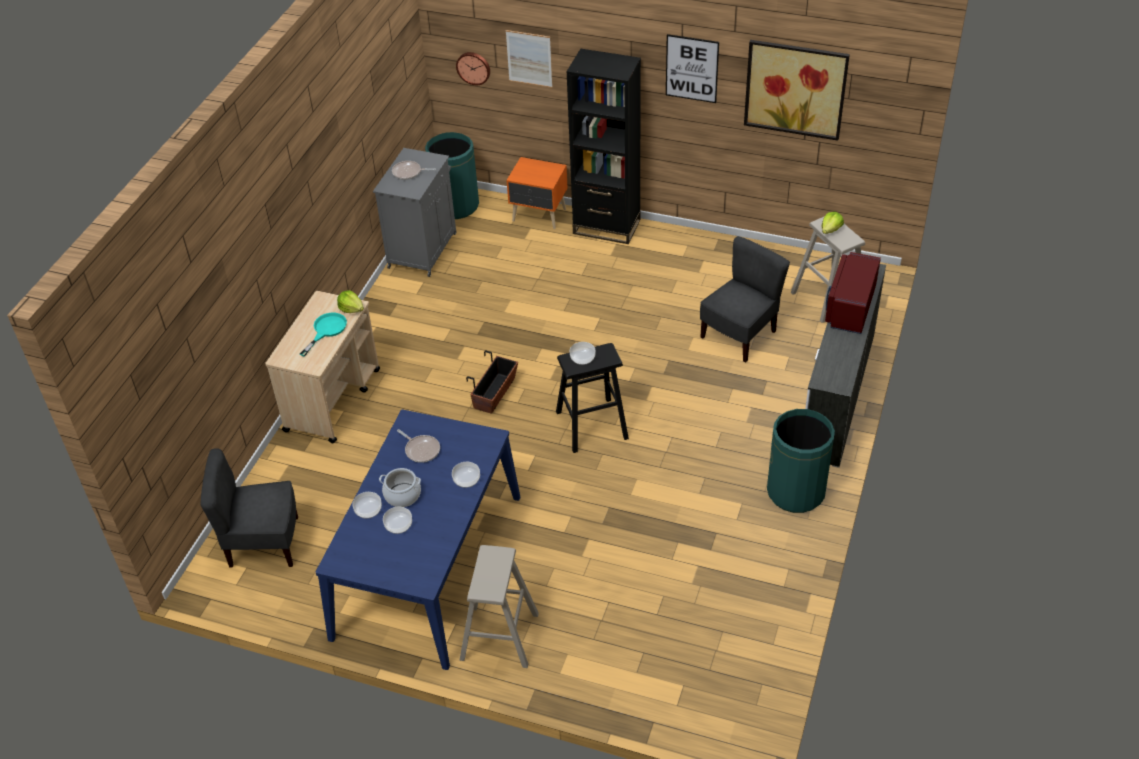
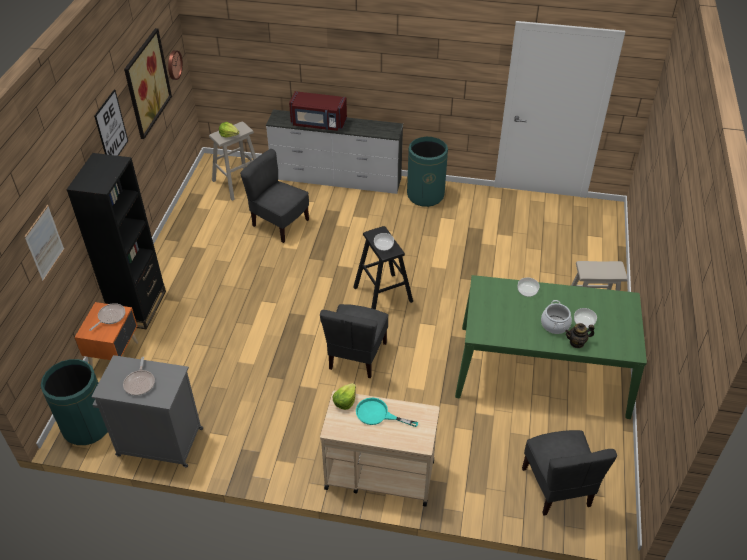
camera: 100 degrees left, 0 degrees up
(368, 510) = (577, 343): bowl -> teapot
(421, 450) = (506, 322): frying pan -> frying pan (110, 317)
(428, 565) = (542, 370): blue dining table -> green dining table
(473, 67) = (20, 304): wall clock -> wall clock (173, 65)
(495, 393) = (356, 356): planter -> grey chair

